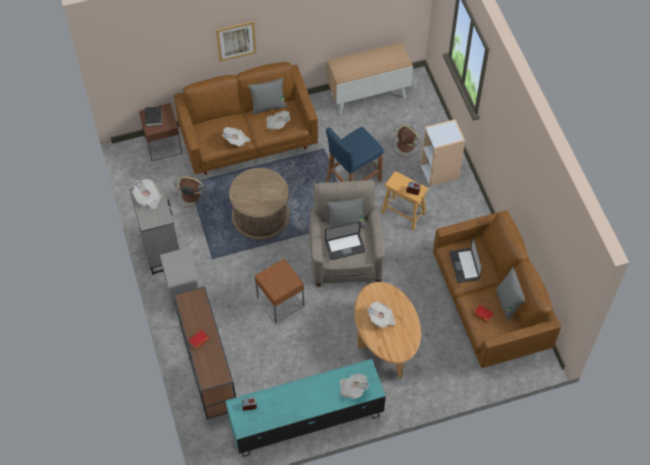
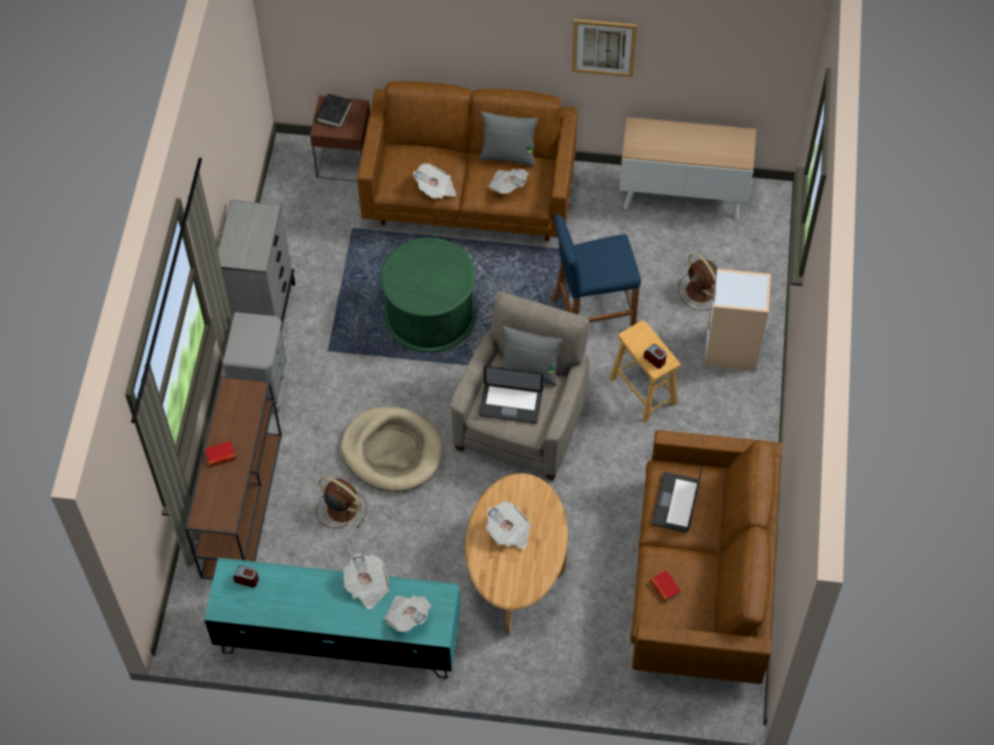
camera: 25 degrees right, 0 degrees up
(148, 198) = (249, 223): newspaper -> newspaper (367, 586)
(189, 195) = (344, 247): brown fan -> brown fan (341, 508)
(236, 41) = (481, 37): picture -> picture (604, 47)
(260, 215) = (430, 314): brown coffee table -> green coffee table
(280, 302) = (392, 451): brown side table -> beige dog bed
(507, 303) = (713, 585): grey pillow -> none

